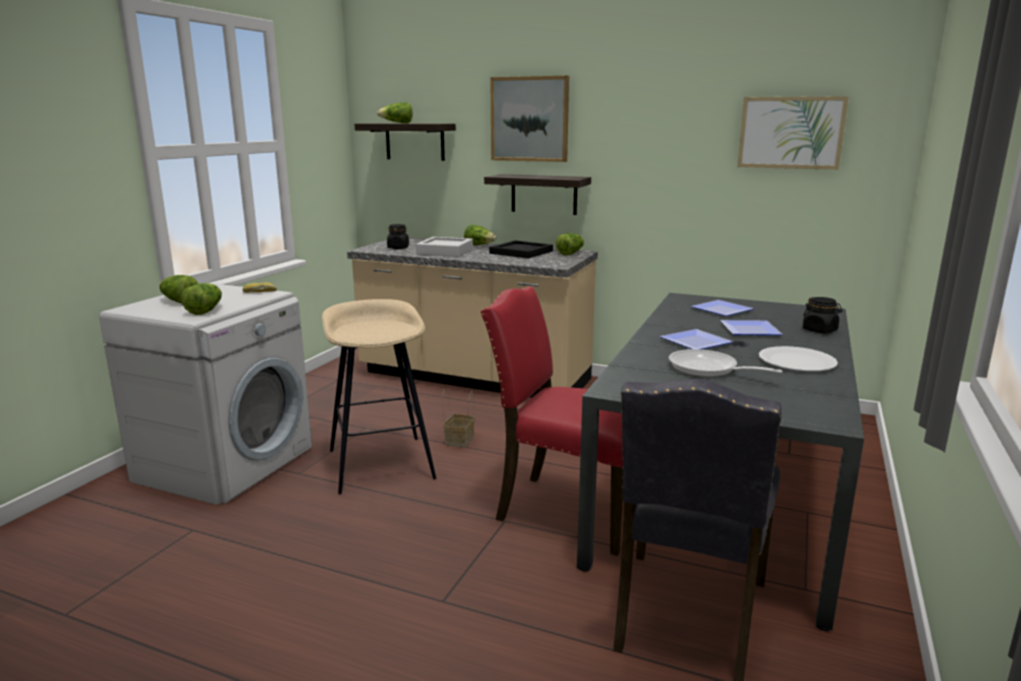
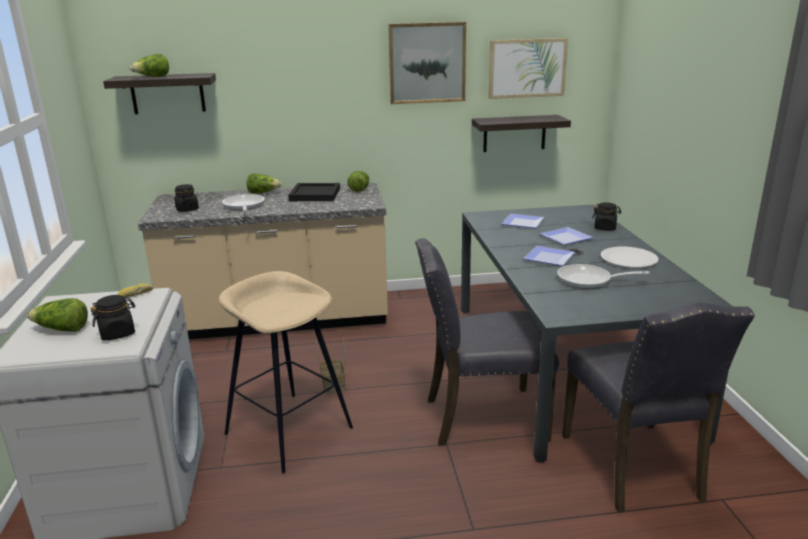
camera: 30 degrees left, 5 degrees up
(205, 310) = (117, 333): lettuce -> black jar
(445, 252) = (243, 206): grey tray -> frying pan
(530, 119) = (297, 65): picture -> picture (427, 63)
(544, 194) = (317, 135): shelf -> shelf (514, 133)
(567, 510) = (481, 417): red chair -> grey chair

